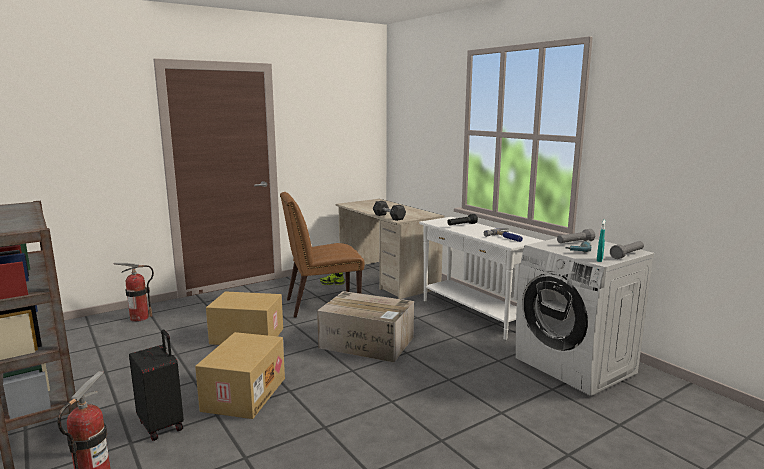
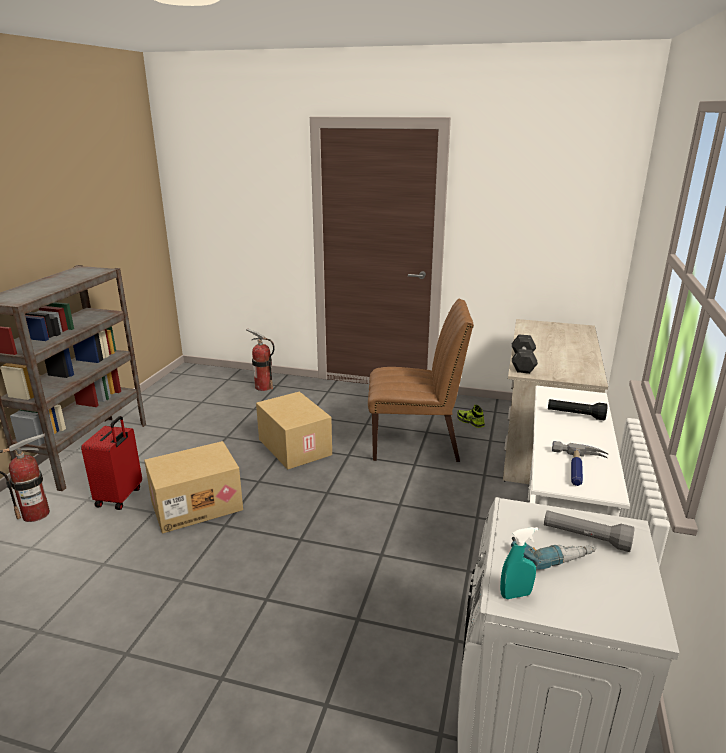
camera: 50 degrees right, 10 degrees up
(162, 425) = (120, 497): black suitcase -> red suitcase
(323, 304) = (414, 445): brown chair -> brown chair turned 150 degrees clockwise
(368, 342) = (370, 517): cardboard box -> none
(627, 255) = (600, 619): grey flashlight -> none

